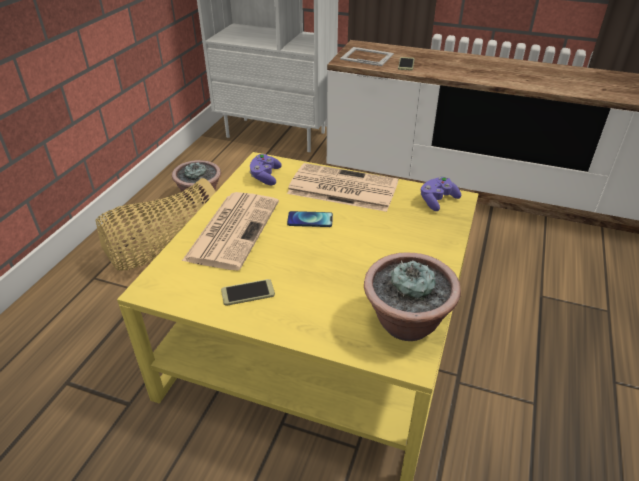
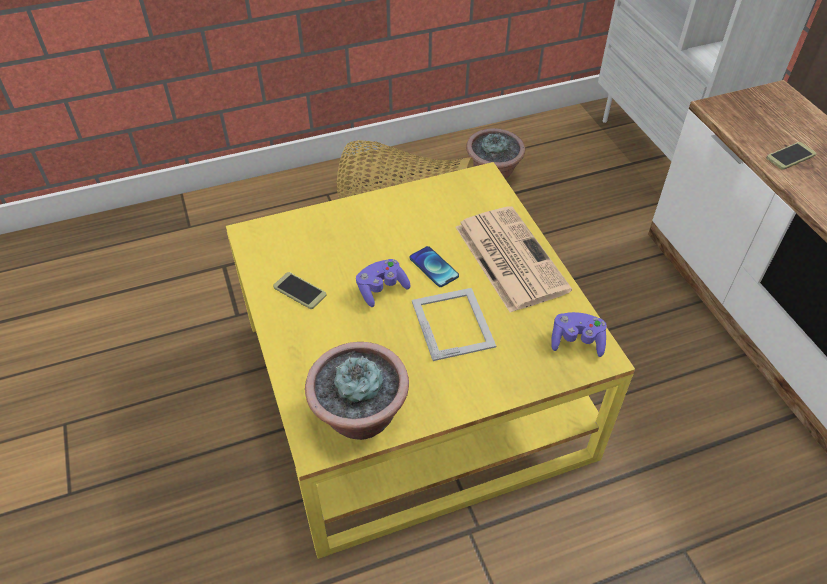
camera: 50 degrees right, 10 degrees up
(233, 229) = (366, 228): newspaper -> none
(265, 177) = (463, 196): purple game controller -> purple game controller (381, 289)
(366, 56) = (758, 116): picture frame -> picture frame (453, 322)

